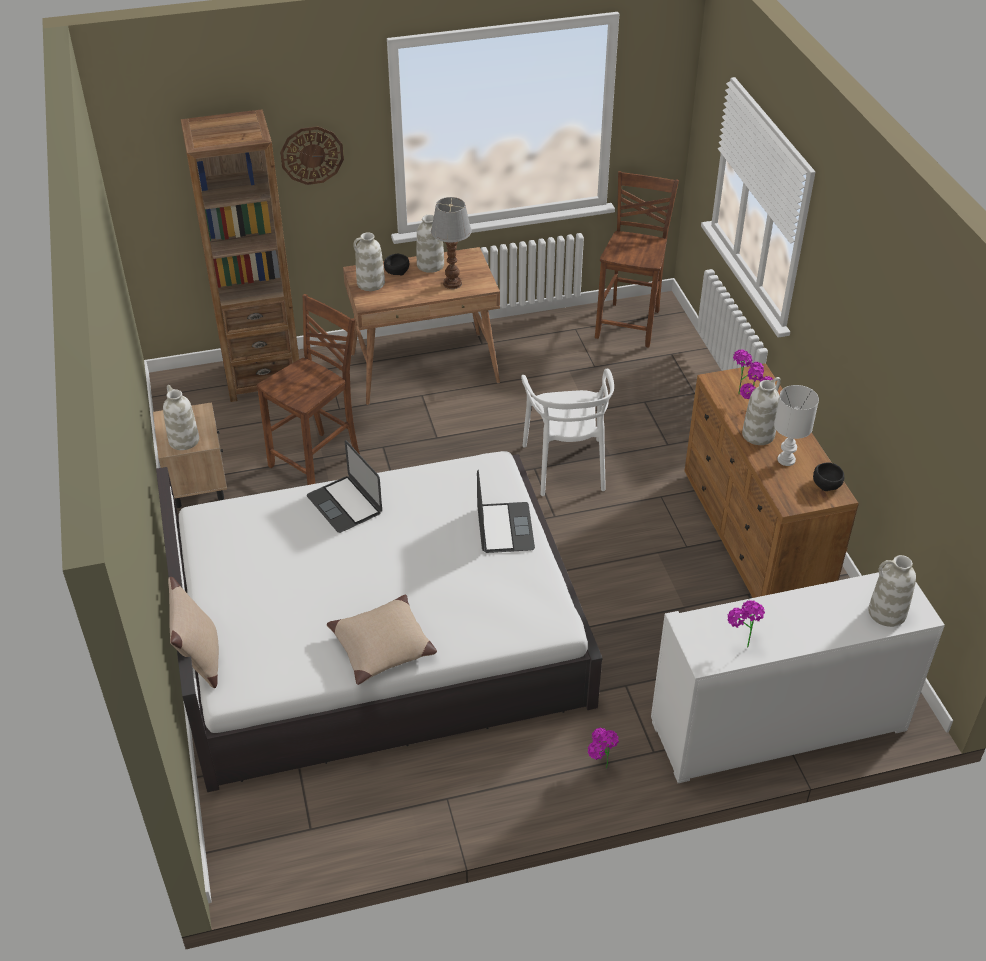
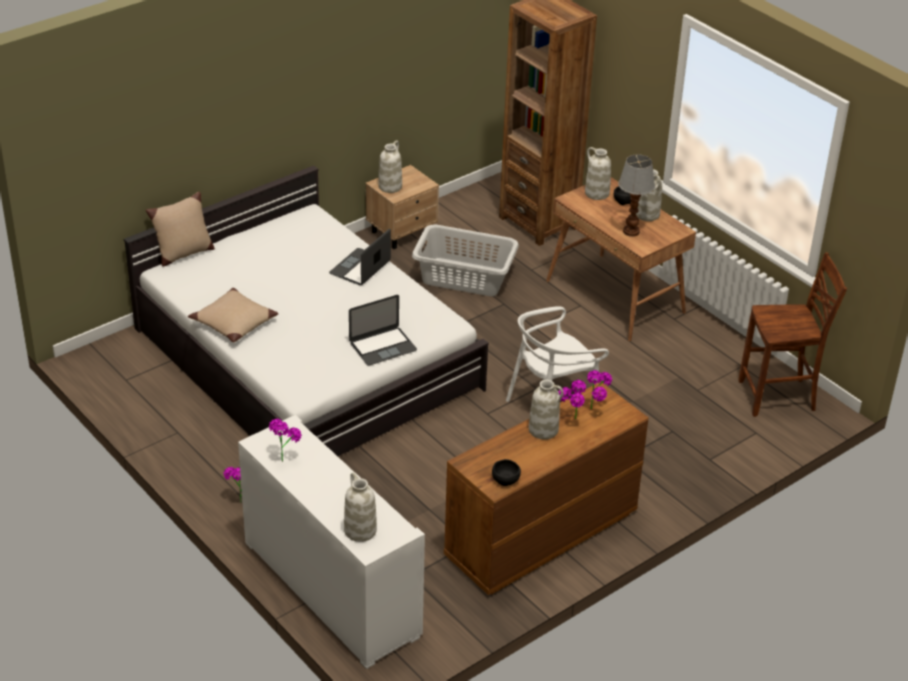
camera: 65 degrees right, 5 degrees down
(312, 155) = (623, 74): wall clock -> none
(318, 461) = (464, 278): brown chair -> grey laundry basket
(786, 460) = (520, 451): white table lamp -> none

